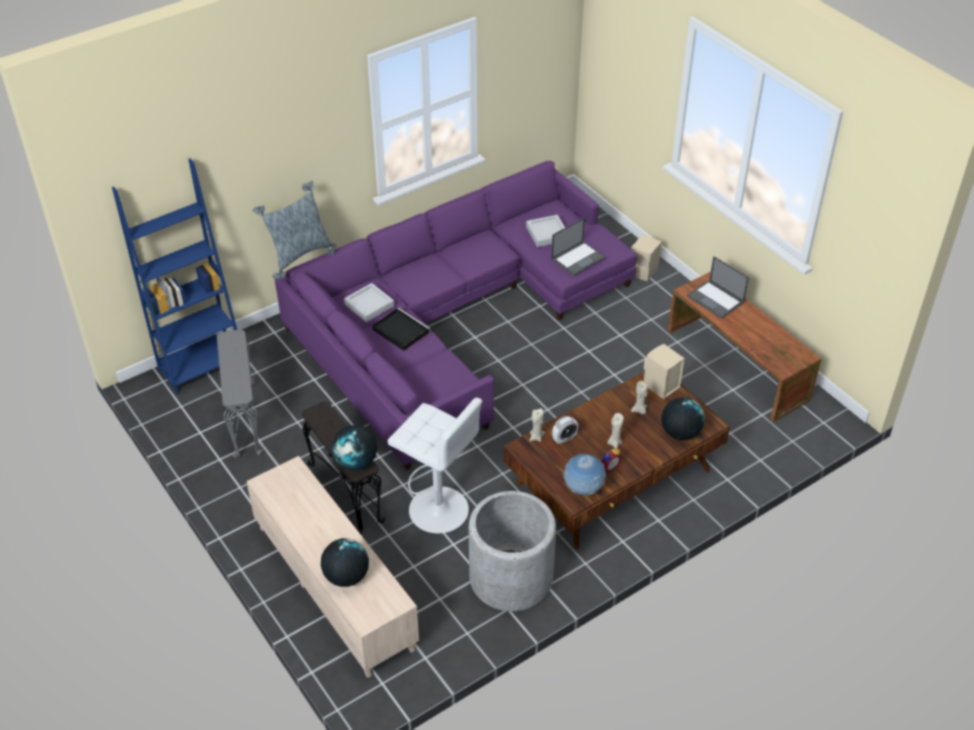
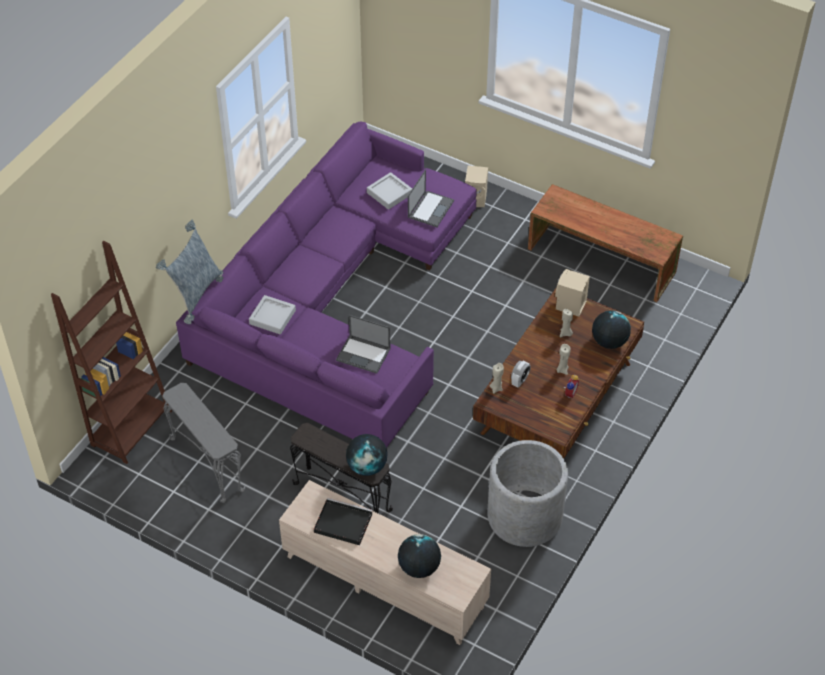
camera: 25 degrees left, 5 degrees up
(201, 365) = (131, 428): blue bookcase -> brown bookcase
(400, 330) = (315, 332): black tray -> black tray (342, 523)
(439, 510) = (431, 482): white stool -> none
(583, 489) = (561, 419): globe -> none
(716, 299) = (571, 210): laptop -> laptop (364, 354)

